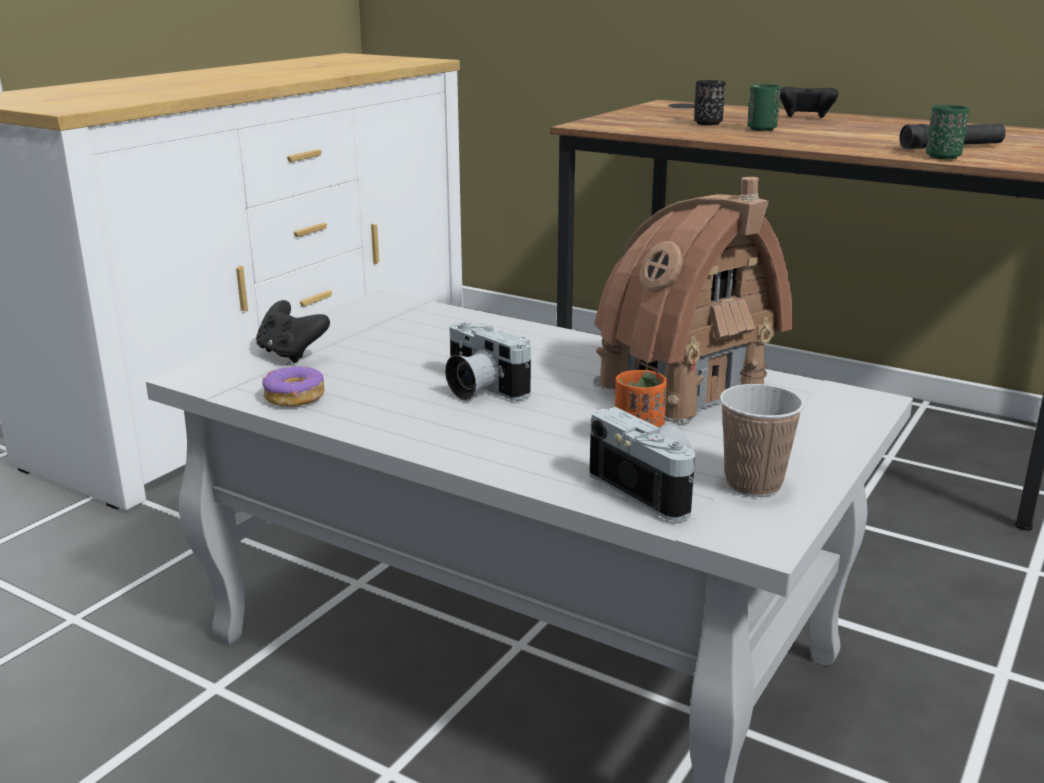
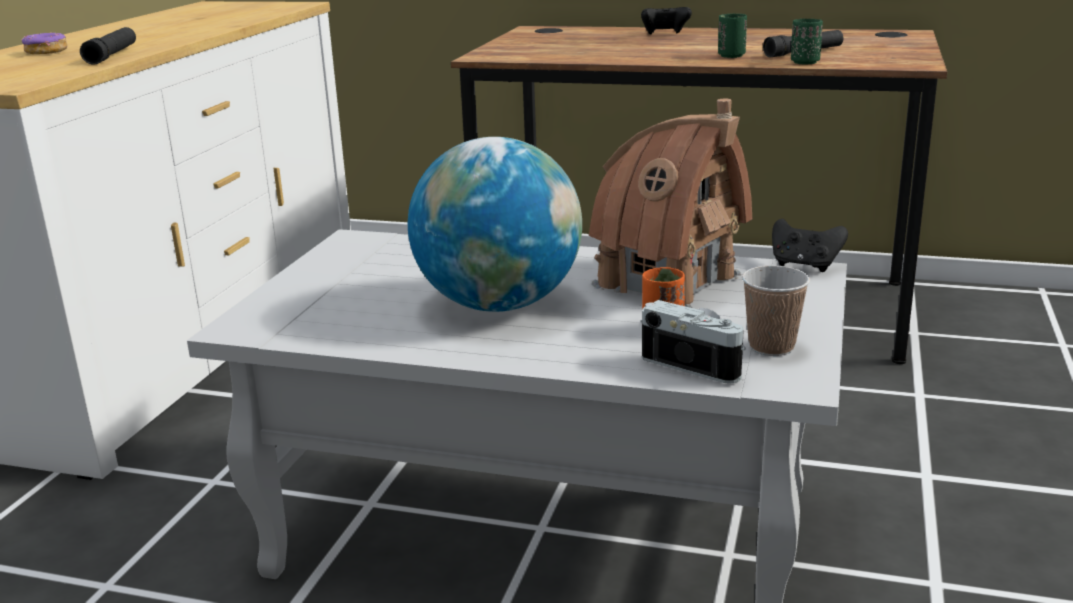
camera: 15 degrees left, 0 degrees up
(192, 90) = (112, 55): none -> black flashlight
(291, 354) = (307, 297): black game controller -> black game controller (804, 265)
(294, 397) = (341, 334): donut -> donut (46, 52)
(478, 389) = (499, 304): camera -> globe
(707, 124) = (587, 47): black cup -> none
(761, 129) = (638, 48): green cup -> green cup (731, 56)

